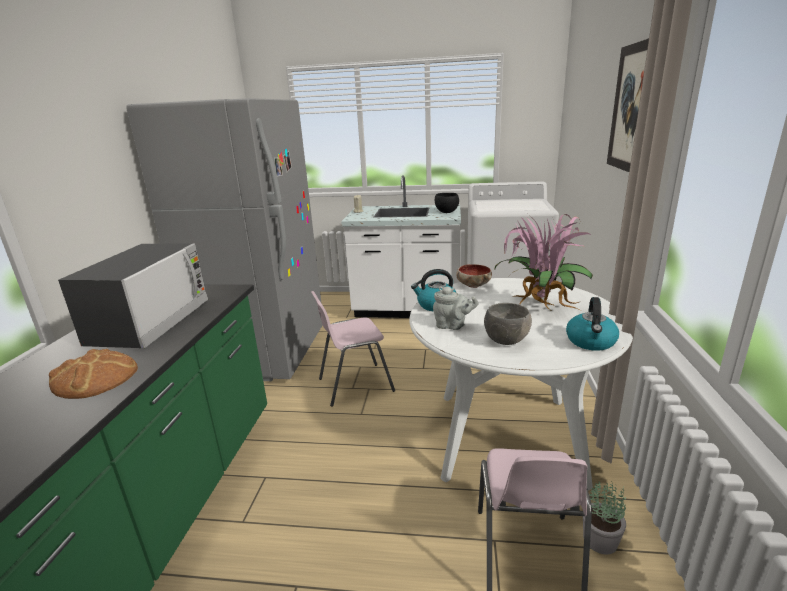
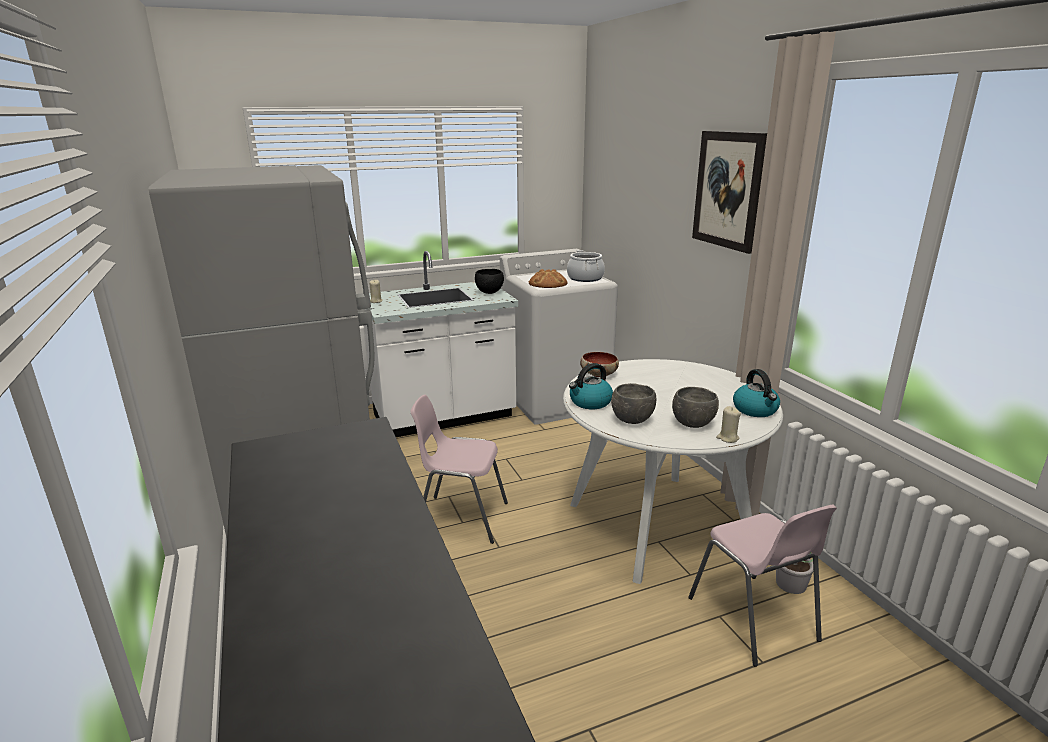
camera: 30 degrees left, 0 degrees up
(95, 378) = (380, 563): bread -> bread (547, 283)
(152, 322) = (332, 488): microwave -> none
(354, 384) = (461, 518): pink chair -> pink chair turned 60 degrees clockwise
(452, 326) = (631, 420): grey teapot -> grey bowl
(525, 361) = (727, 438): none -> beige candle
(532, 206) = (585, 278): none -> cooking pot
(539, 307) = (682, 386): potted plant -> none

